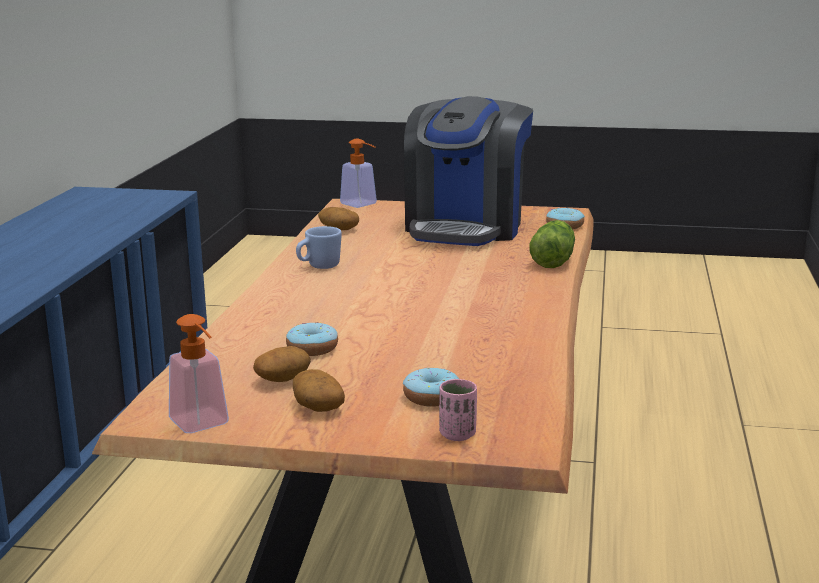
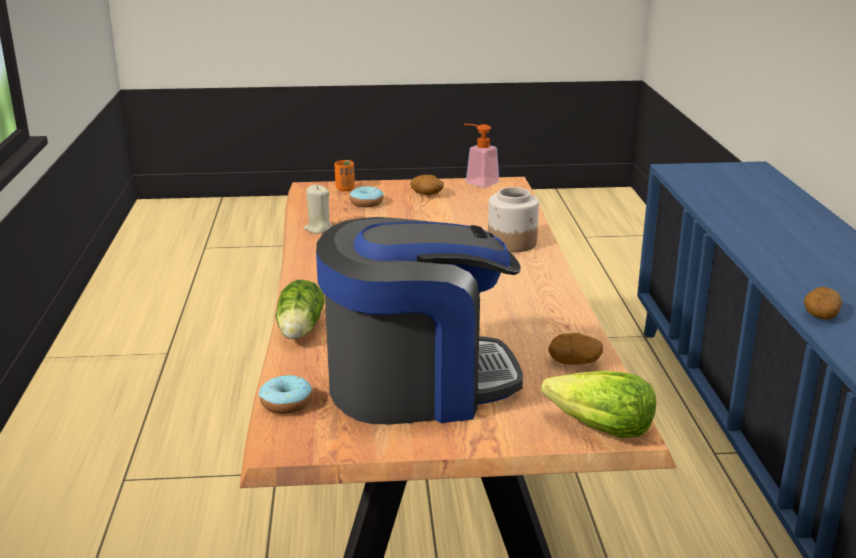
camera: 165 degrees right, 5 degrees up
(276, 316) = (512, 243): none -> jar
(283, 379) = (460, 204): potato -> potato (820, 314)
(312, 349) = (461, 222): donut -> none
(319, 267) = (533, 296): blue mug -> none
(362, 205) = (599, 428): soap dispenser -> lettuce
(457, 435) = (345, 189): pink cup -> orange cup
(466, 227) = (418, 384): coffee machine -> coffee machine turned 75 degrees clockwise
(521, 358) = (318, 229): none -> beige candle

